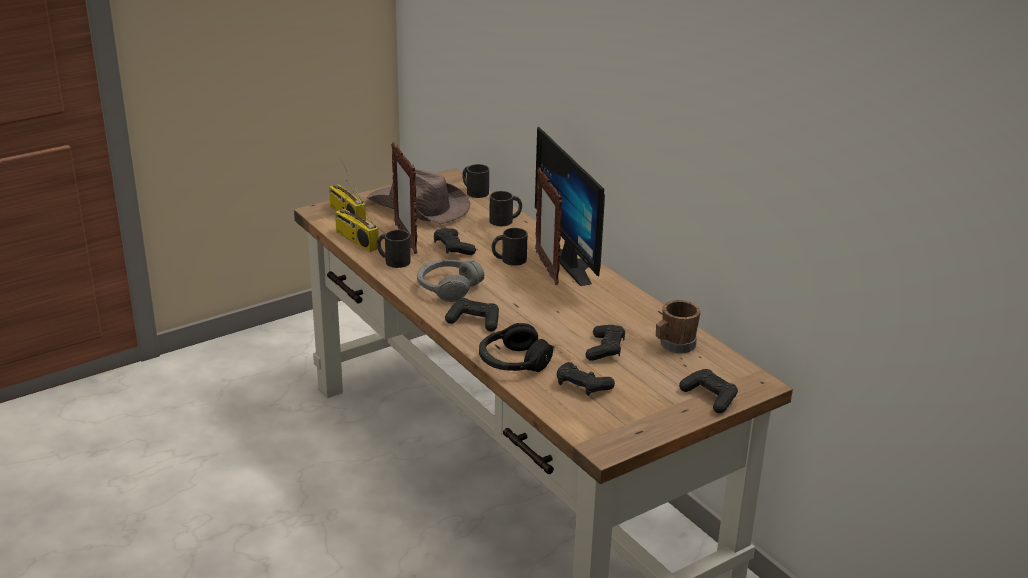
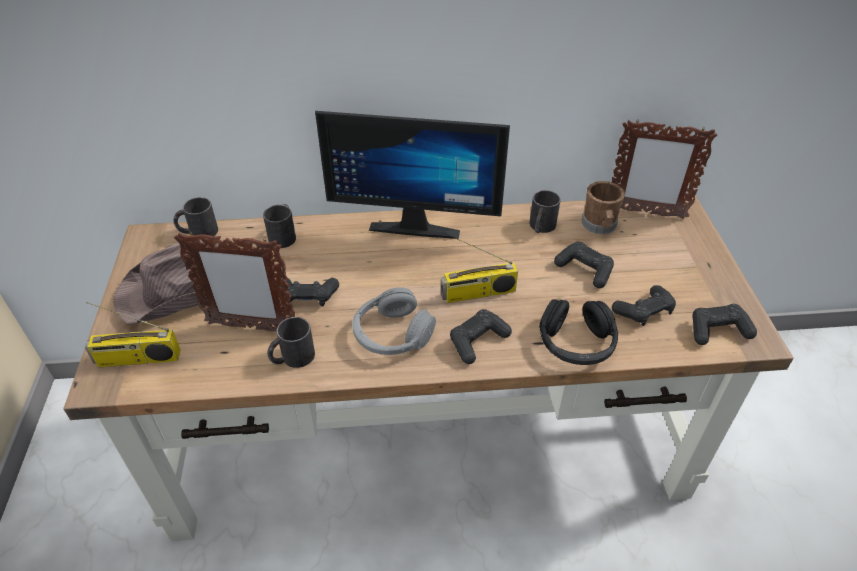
camera: 60 degrees left, 15 degrees up
(355, 240) = (210, 374): radio -> radio (478, 293)
(509, 259) = (368, 265): black mug -> black mug (541, 227)
(546, 268) = (406, 246): picture frame -> picture frame (645, 212)
(709, 397) = (693, 242): black game controller -> black game controller (718, 330)

